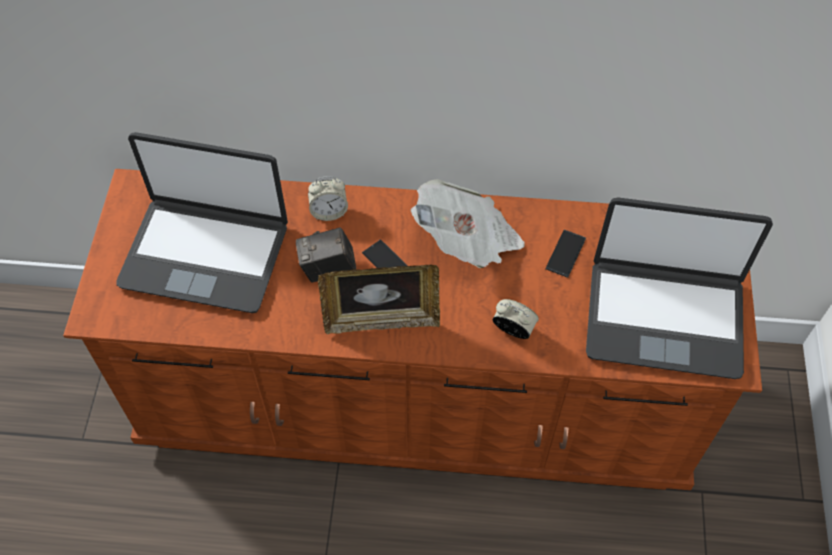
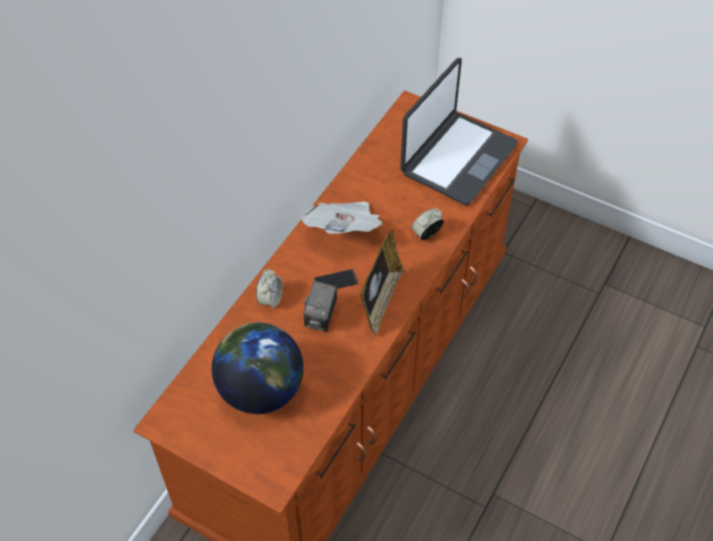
camera: 65 degrees left, 5 degrees down
(205, 254) = (261, 390): laptop -> globe
(565, 253) = (384, 184): phone -> none

